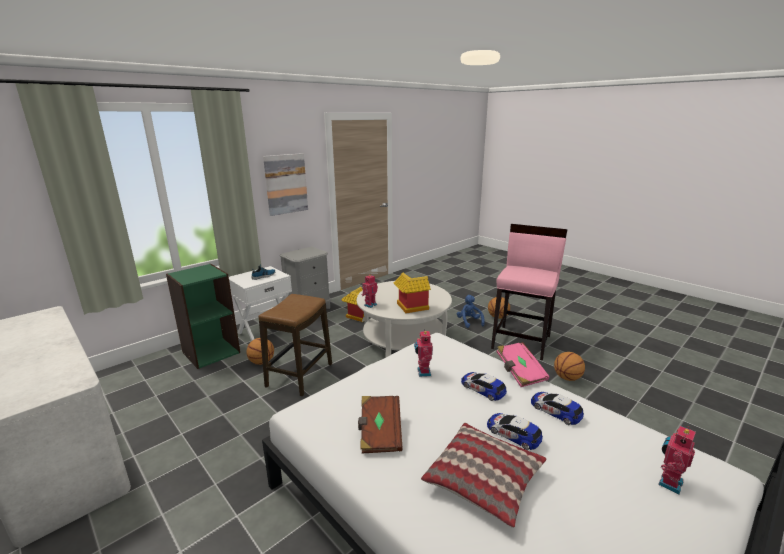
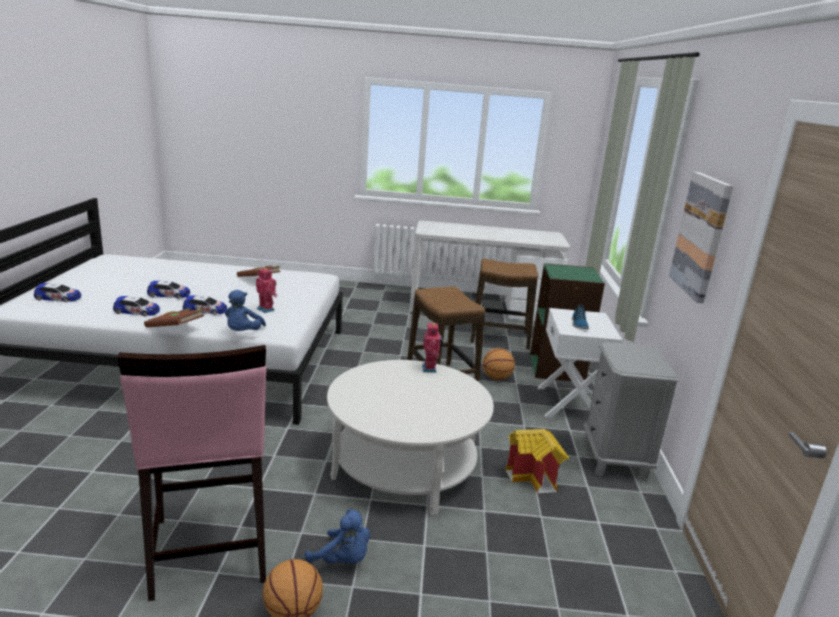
camera: 135 degrees right, 0 degrees up
(167, 396) = (499, 338): none -> stool
(410, 308) = (375, 381): toy house -> none
(466, 349) = (243, 333): none -> blue plush toy
(484, 480) = (180, 278): pillow -> none
(520, 372) = (175, 328): pink book -> brown book
(567, 378) = (113, 500): basketball -> none
(668, 482) = (58, 298): toy robot -> toy car

